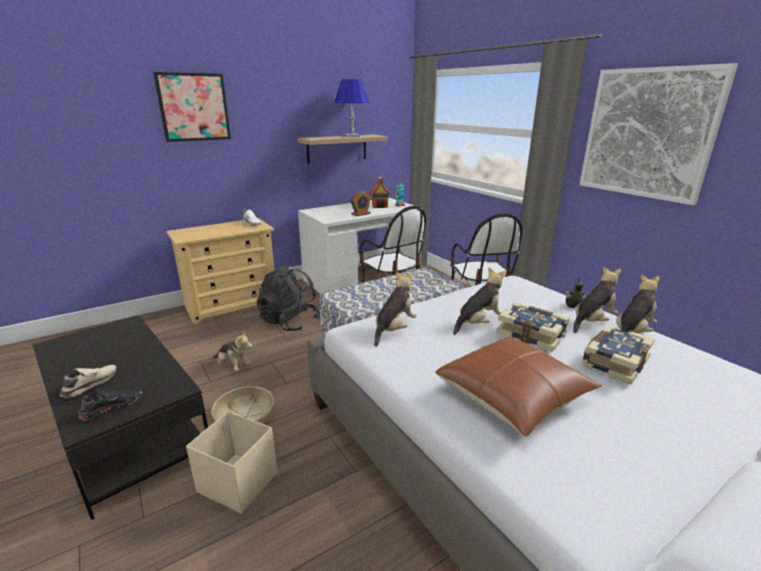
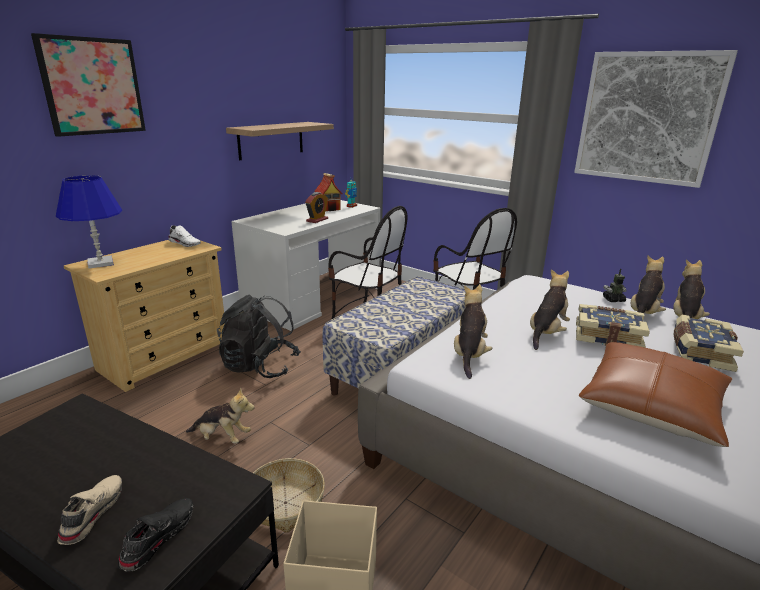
camera: 20 degrees left, 0 degrees up
(352, 136) = (292, 124): blue table lamp -> blue table lamp (100, 263)

